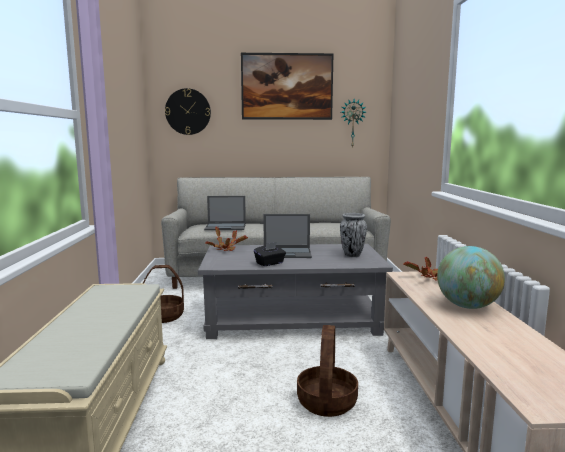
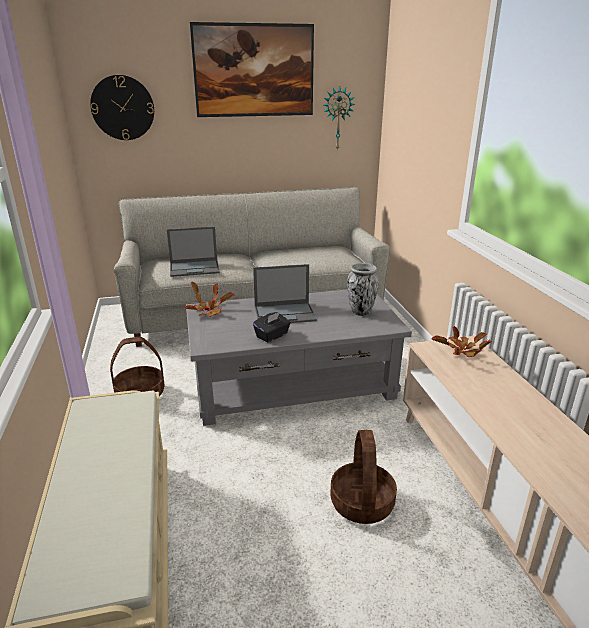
camera: 10 degrees left, 15 degrees up
(467, 306) = (511, 399): globe -> none

